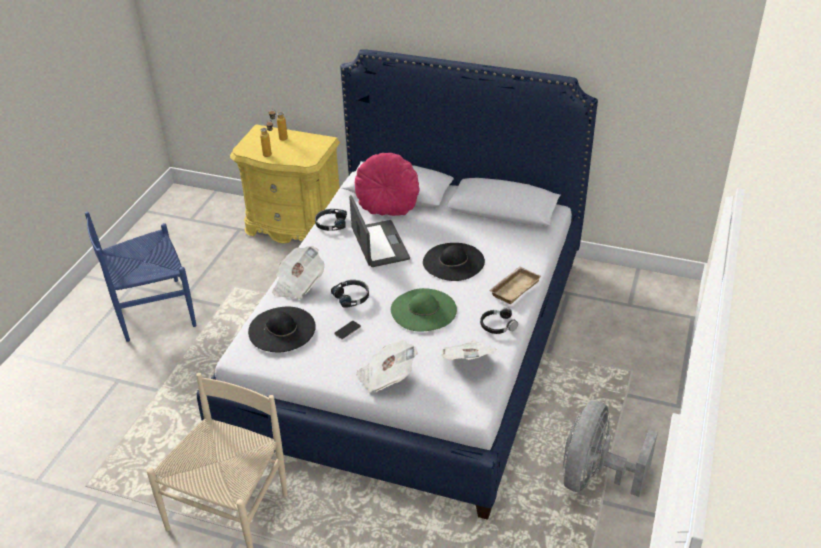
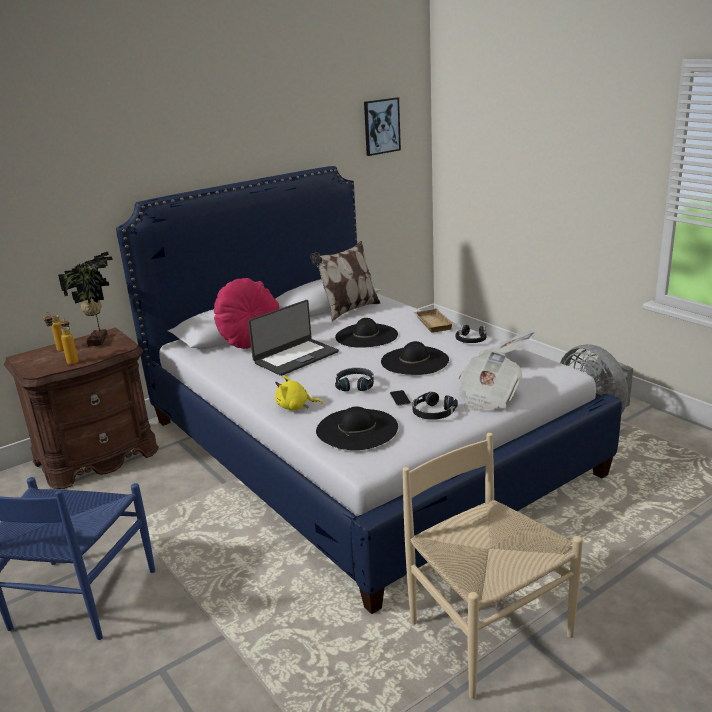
camera: 55 degrees left, 15 degrees down
(293, 226) = (99, 458): yellow nightstand -> brown nightstand
(298, 284) = (295, 407): newspaper -> yellow plush toy
(309, 144) = (100, 340): none -> potted plant
(330, 224) = (227, 371): black headphones -> black headphones (433, 412)
(379, 244) = (295, 357): laptop -> laptop turned 120 degrees clockwise
(423, 310) = (414, 361): green hat -> black hat
(500, 227) = (348, 310): none -> pillow
(665, 53) = (381, 126): none -> picture

